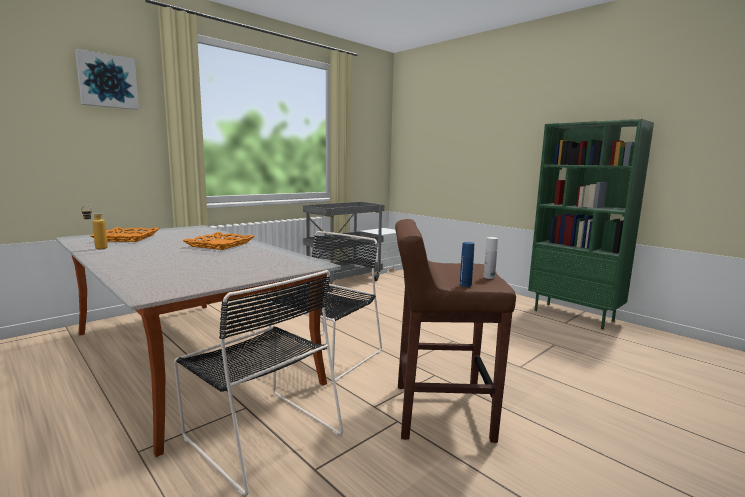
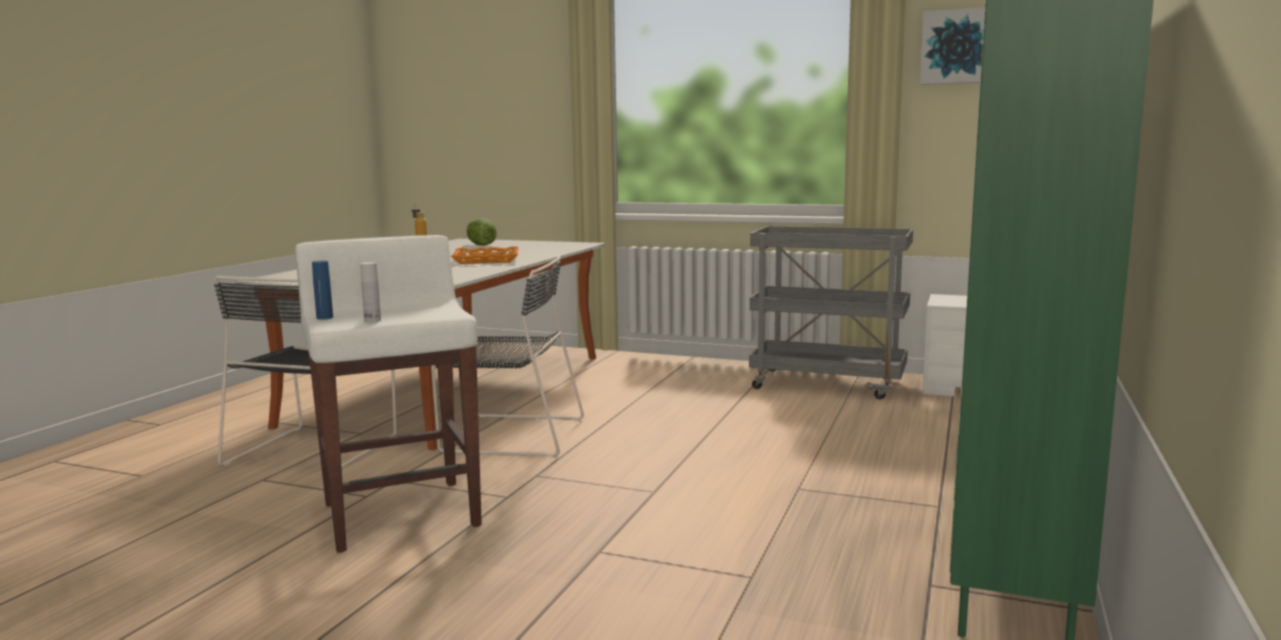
camera: 65 degrees right, 0 degrees up
(107, 81) = (526, 60): picture -> picture (959, 47)
(127, 238) = (480, 245): orange tray -> lettuce
(440, 411) = (401, 513): brown stool -> white stool

